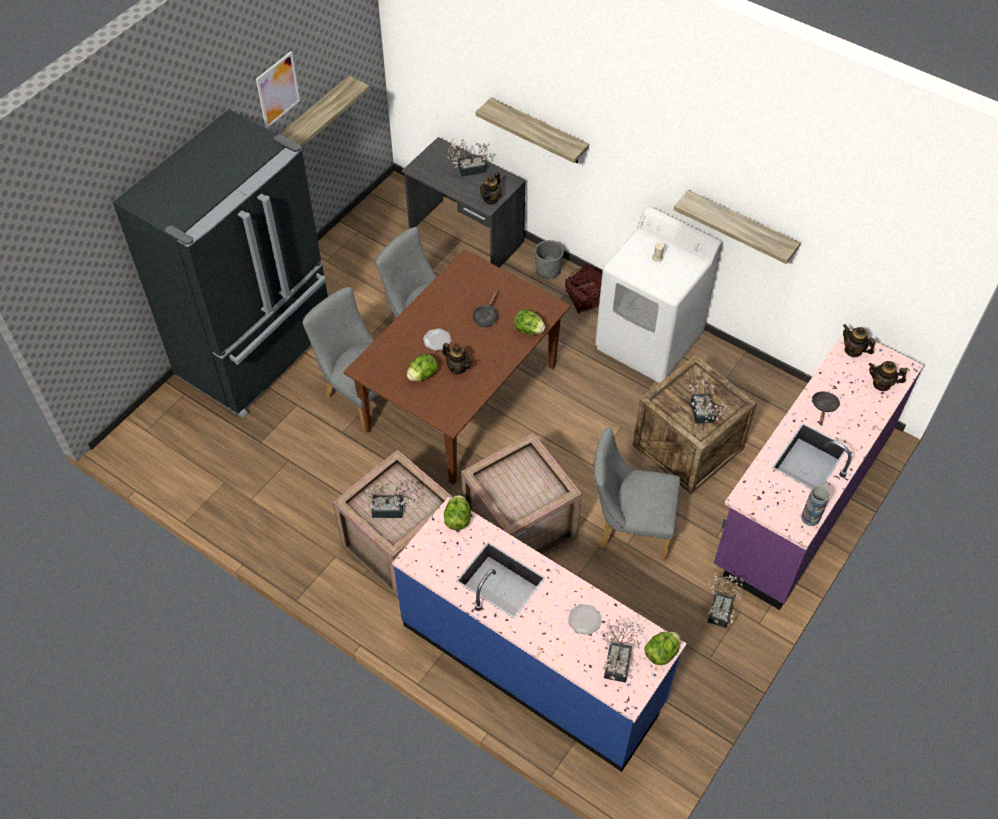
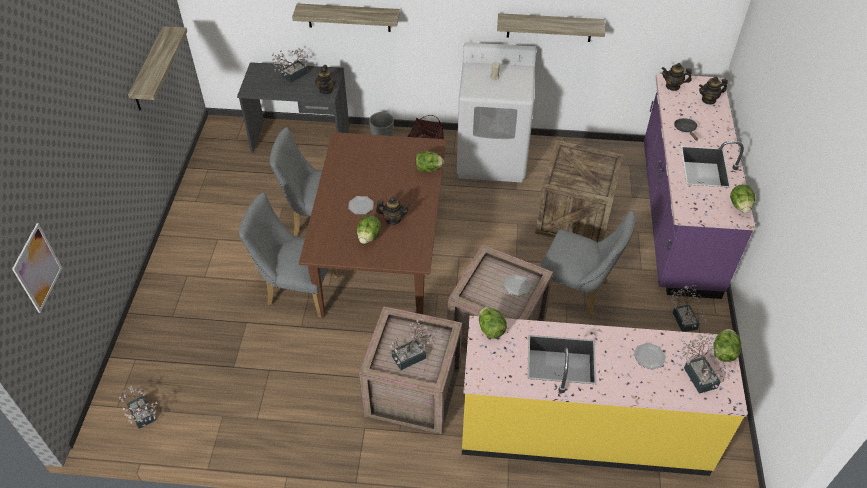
camera: 30 degrees left, 5 degrees down
(259, 353) = (184, 296): black fridge -> none
(277, 90) = (120, 43): picture -> picture (37, 268)
(486, 316) = (387, 172): black frying pan -> none
(532, 663) = (583, 429): blue counter -> yellow counter
(537, 490) = (516, 285): none -> plate
(629, 528) = (577, 292): grey chair -> grey chair turned 135 degrees counterclockwise
(702, 414) = (593, 178): potted plant -> potted plant (143, 417)
(810, 518) = (740, 206): vase -> lettuce

